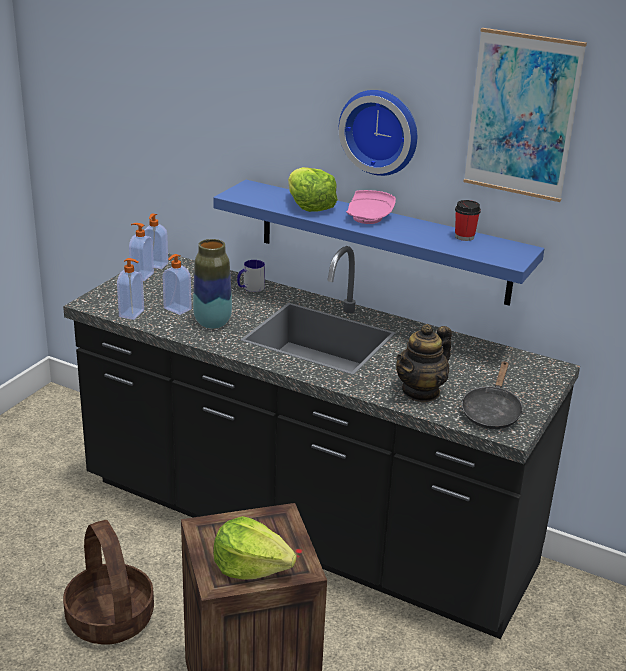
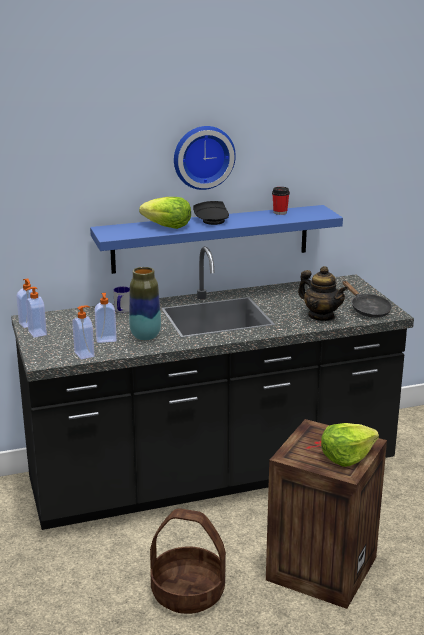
camera: 45 degrees left, 5 degrees down
(369, 217) = (213, 220): pink plate -> black plate
(421, 392) = (321, 316): teapot -> teapot turned 45 degrees counterclockwise
(522, 115) = (301, 120): picture -> none

